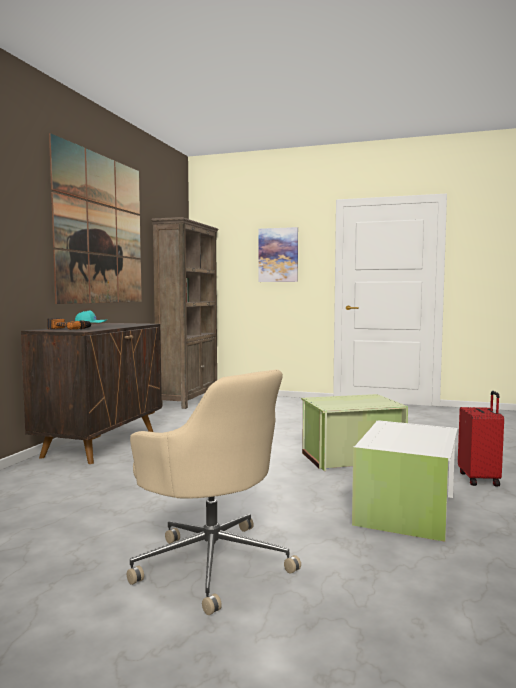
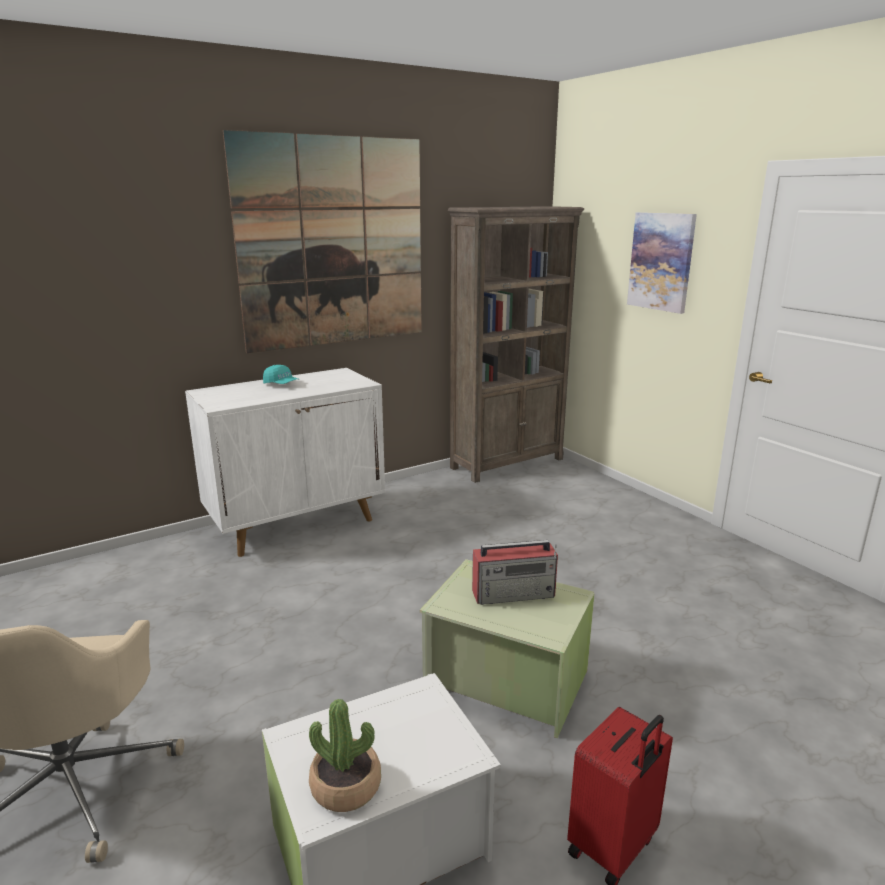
camera: 40 degrees right, 15 degrees up
(69, 329) = (233, 393): power drill -> none
(101, 443) = (297, 523): brown cabinet -> white cabinet
(349, 400) = (514, 593): none -> radio
(425, 445) = (346, 786): none -> potted plant

